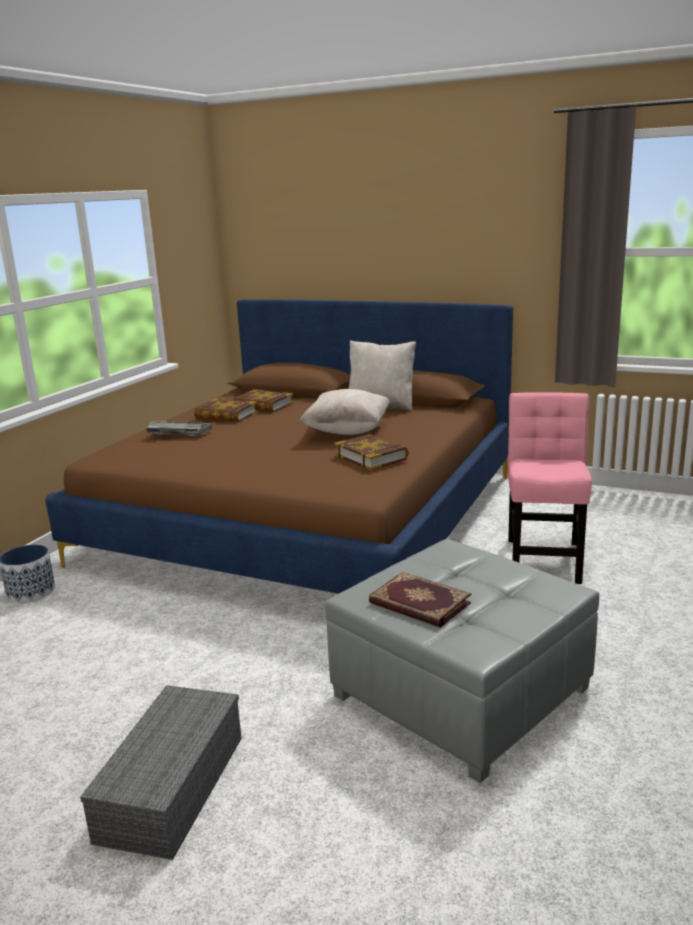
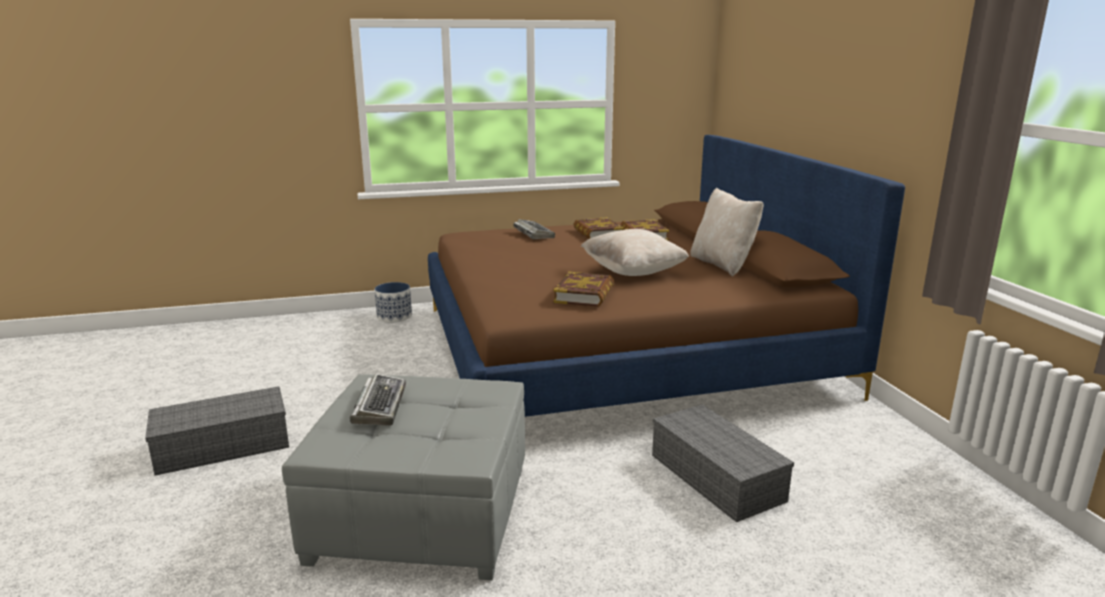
camera: 50 degrees right, 0 degrees up
(419, 604) = (379, 405): book -> keyboard
(544, 558) = (718, 478): pink chair -> grey storage box

